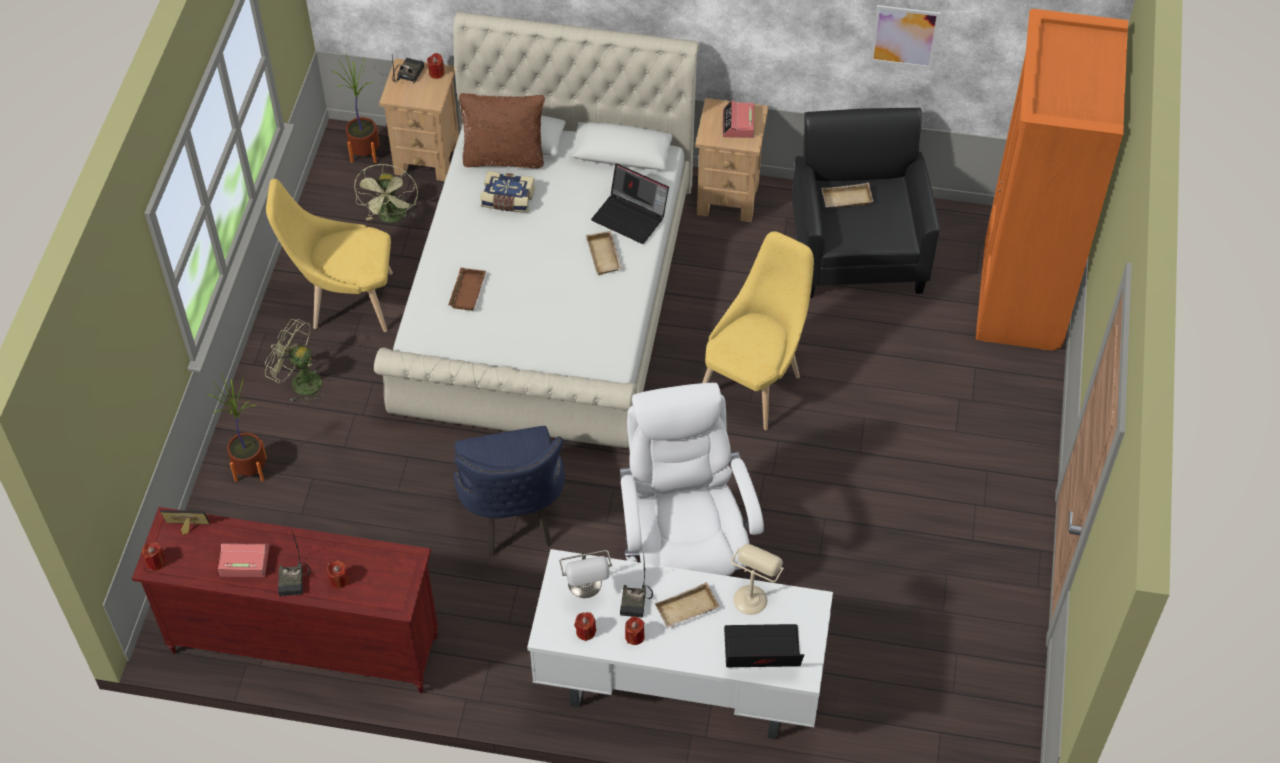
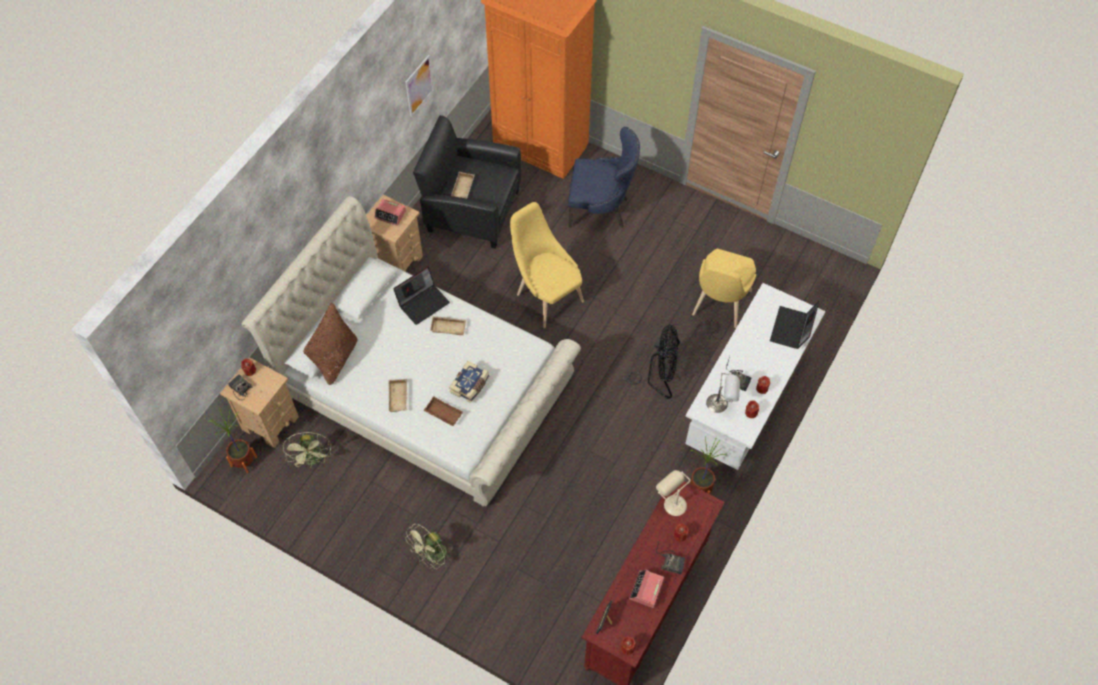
camera: 70 degrees left, 5 degrees up
(250, 469) = (493, 606): potted plant -> potted plant (700, 489)
(346, 302) = (375, 509): yellow chair -> yellow chair (719, 306)
(392, 217) = (313, 460): green fan -> green fan turned 60 degrees clockwise
(507, 199) = (373, 368): book -> book (470, 385)
(513, 516) = (593, 456): blue chair -> blue chair (601, 210)
(684, 558) = (658, 373): white office chair -> black fan
(686, 610) = (752, 356): beige tray -> beige tray (399, 397)
(752, 593) = (751, 320): beige table lamp -> beige table lamp (671, 502)

